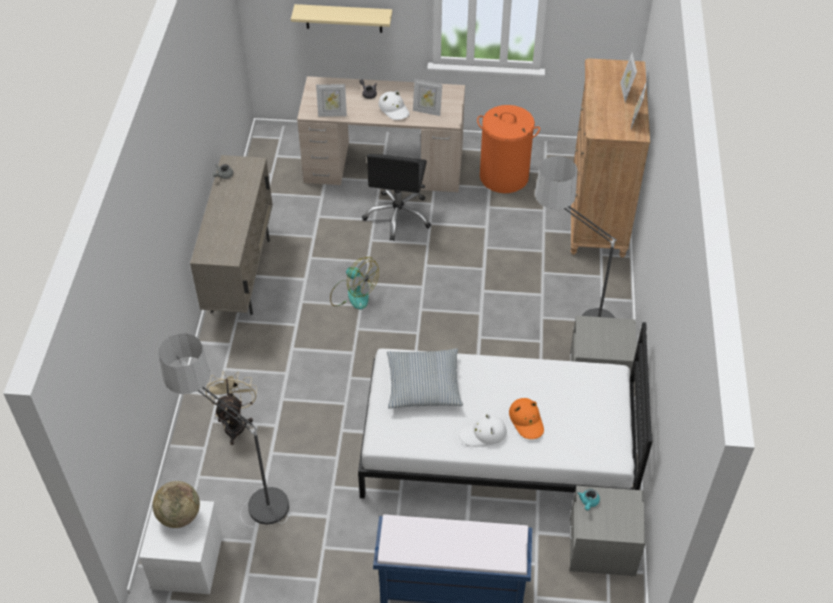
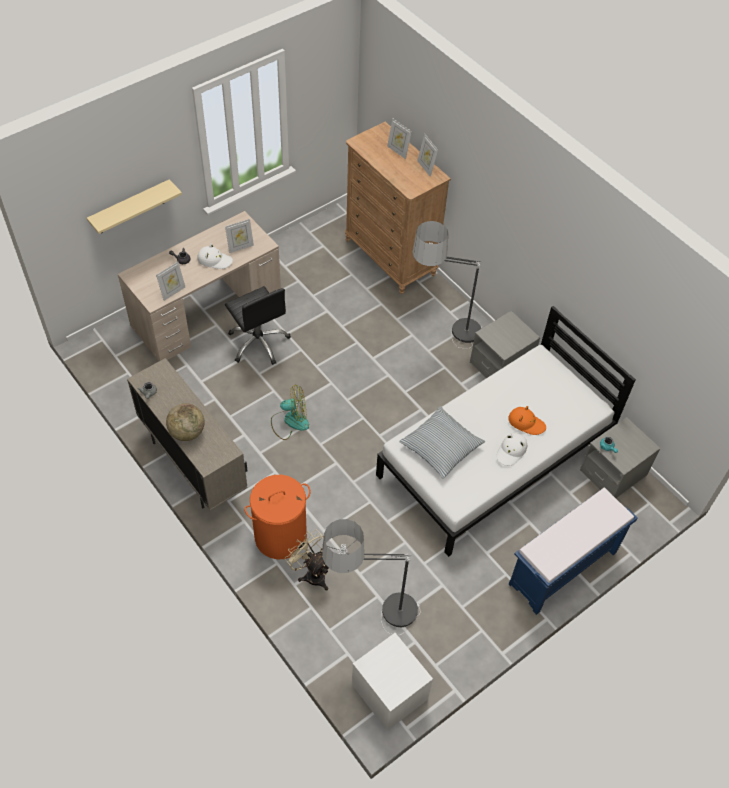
camera: 45 degrees left, 5 degrees up
(179, 516) = (384, 661): globe -> globe (187, 432)
(504, 176) = (300, 266): orange laundry basket -> orange laundry basket (280, 536)

